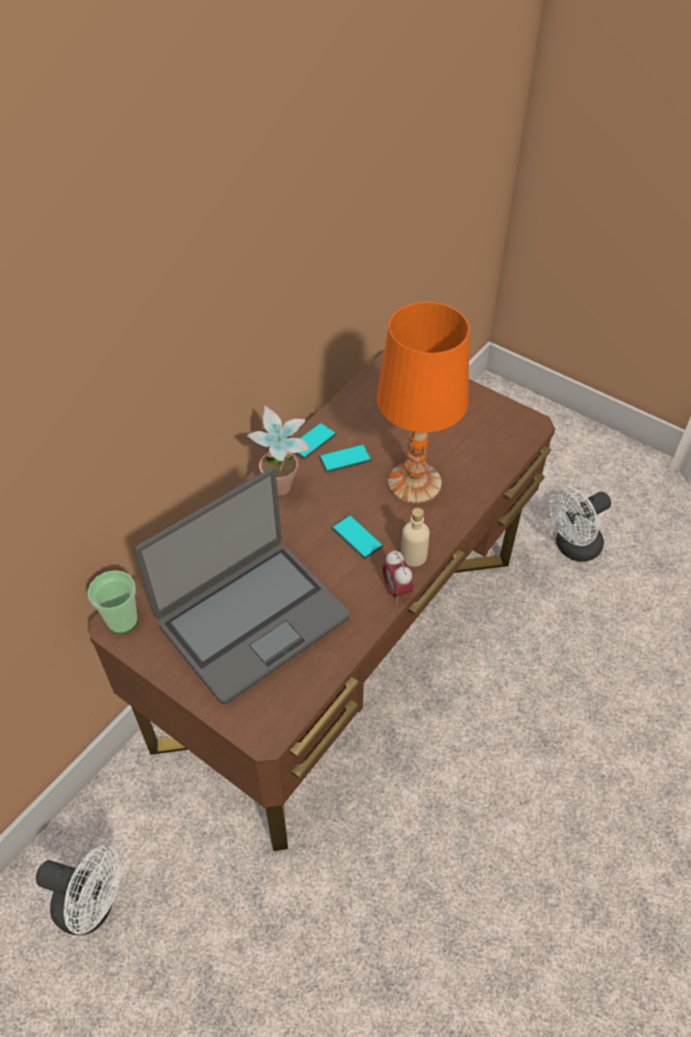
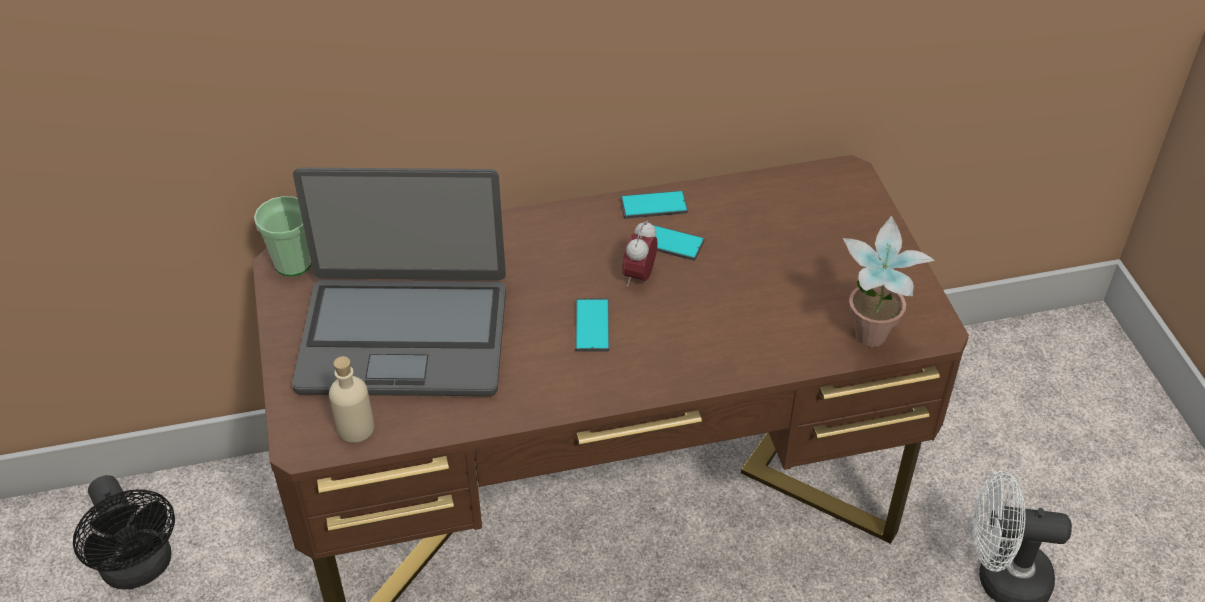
camera: 40 degrees right, 5 degrees down
(93, 907) = (140, 569): white fan -> black fan
(283, 493) = (566, 239): potted plant -> potted plant (869, 344)
(396, 590) = (573, 402): alarm clock -> alarm clock (639, 276)
(413, 556) = (630, 381): beige bottle -> beige bottle (355, 428)
(414, 482) = (717, 309): orange table lamp -> none

